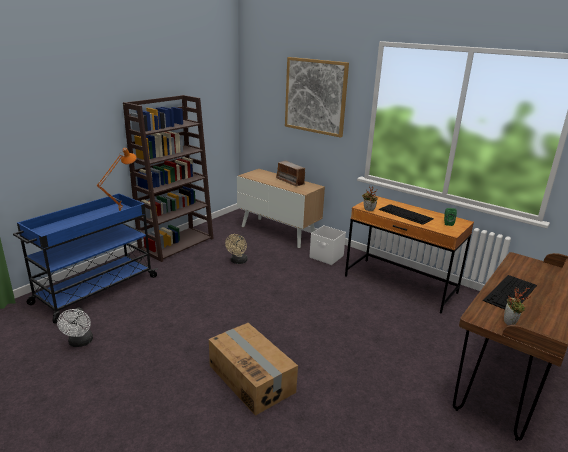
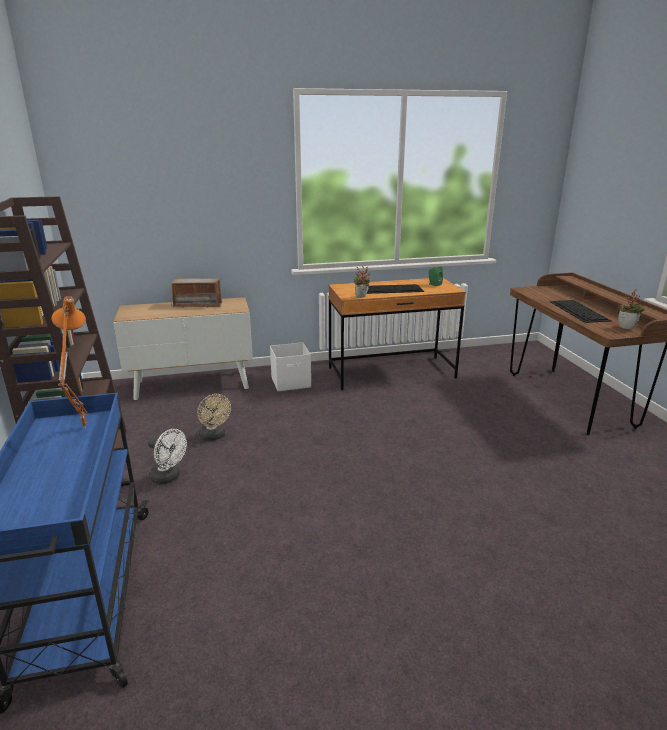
camera: 50 degrees left, 0 degrees up
(80, 343) = (225, 667): white fan -> white fan (169, 477)
(252, 378) = (462, 524): cardboard box -> none
(315, 96) = (205, 174): picture -> none

